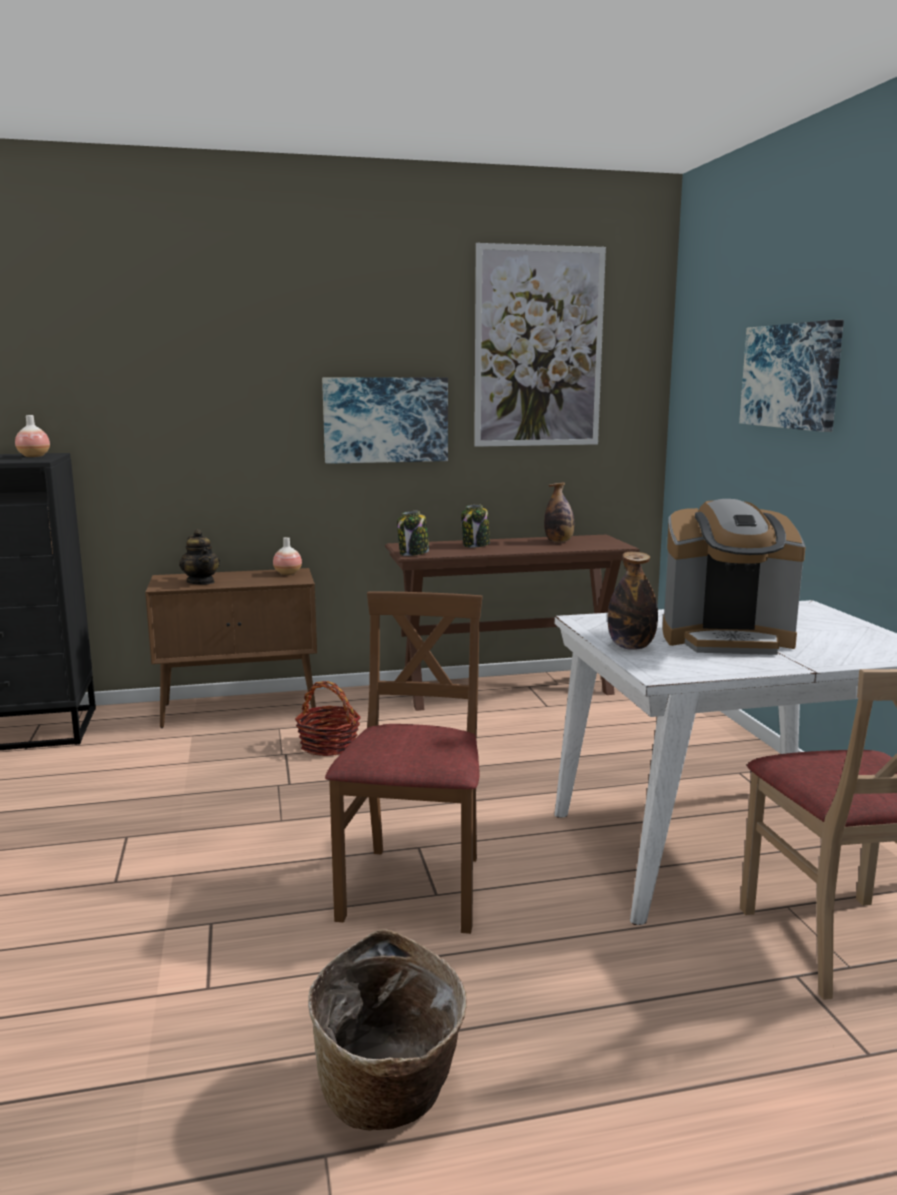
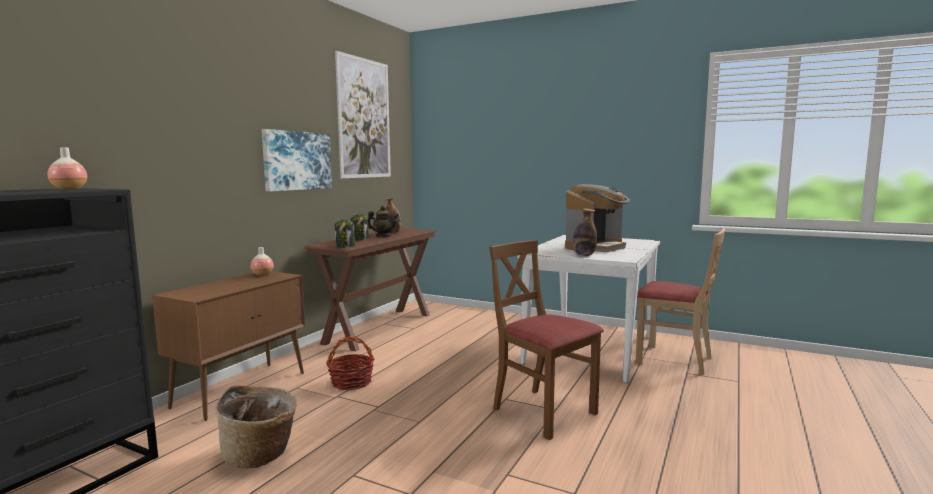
camera: 50 degrees left, 5 degrees down
(201, 582) = (217, 289): teapot -> teapot (383, 236)
(389, 1095) = (705, 471): basket -> basket (261, 455)
(791, 376) = (519, 135): picture -> none

